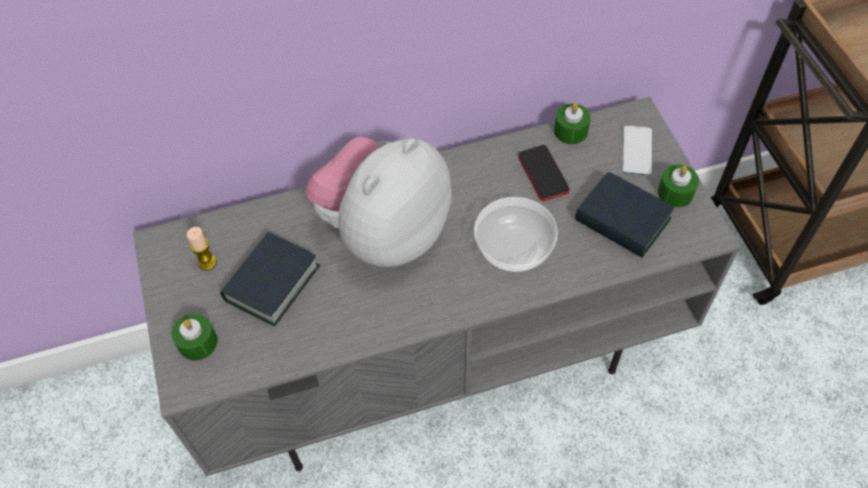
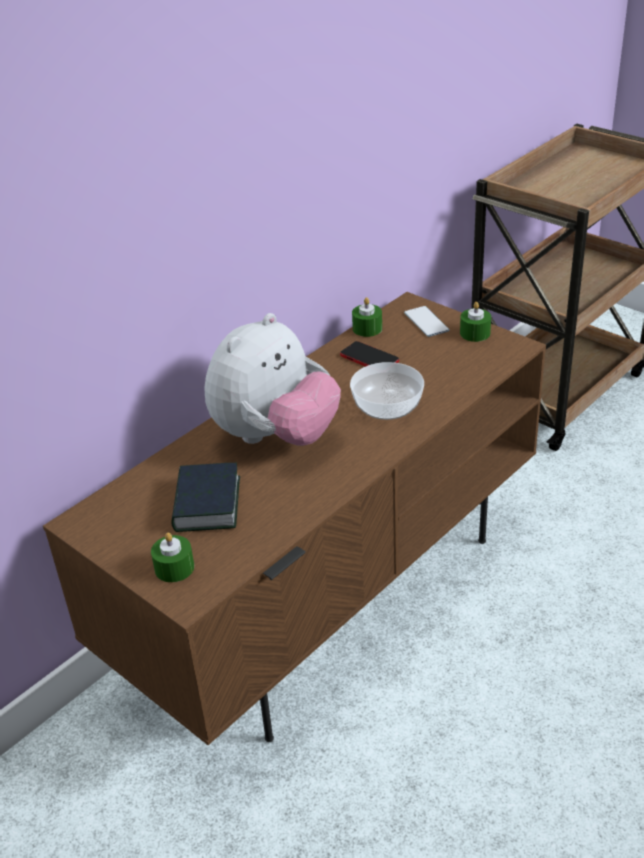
camera: 30 degrees left, 20 degrees down
(207, 263) = (135, 516): candle -> none
(385, 232) = (275, 437): plush toy -> plush toy turned 150 degrees counterclockwise
(439, 351) = (330, 594): grey tv stand -> brown tv stand
(622, 220) = (452, 361): book -> none

